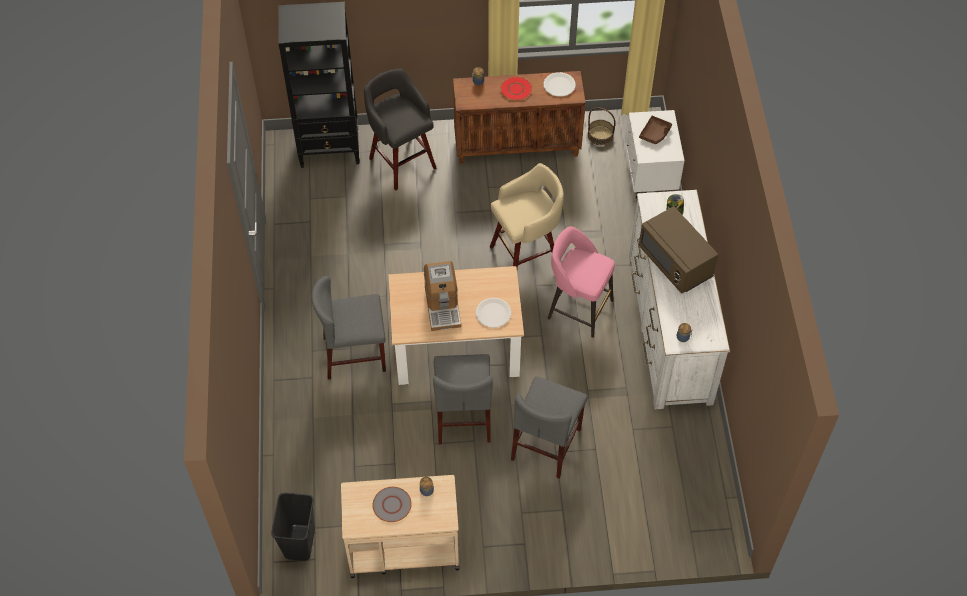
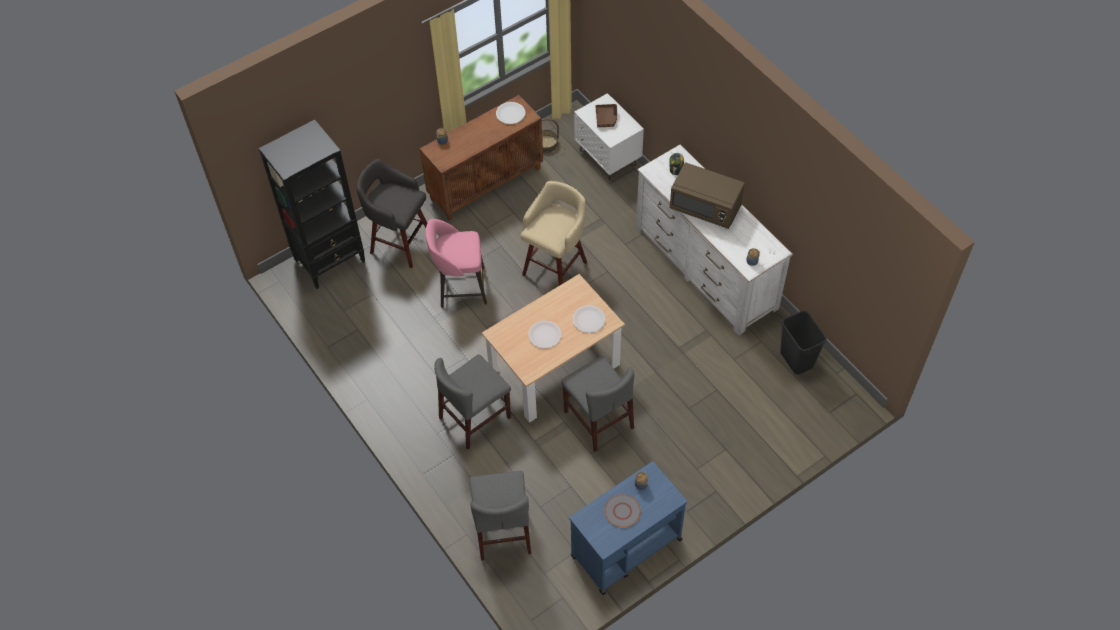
camera: 30 degrees left, 0 degrees up
(299, 542) = (540, 592): black trash can -> black trash can (796, 359)
(402, 547) = (625, 548): beige cart -> blue cart
(442, 306) = (544, 335): coffee machine -> white plate
(516, 89) = (478, 133): red plate -> none
(546, 444) = (677, 406): grey chair -> grey chair (502, 530)
(578, 308) = (626, 288): pink stool -> pink stool (460, 287)

